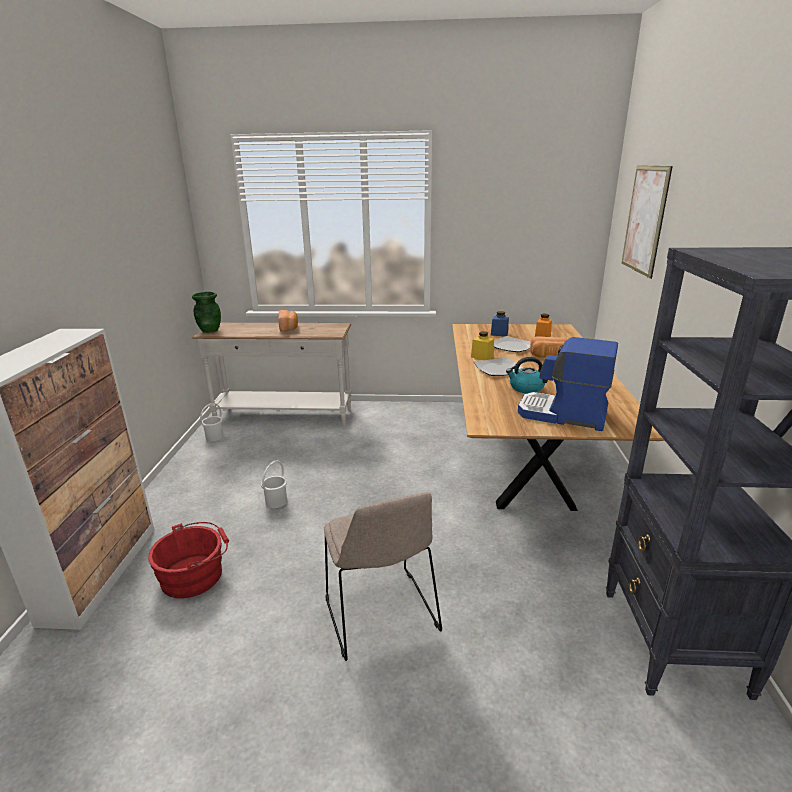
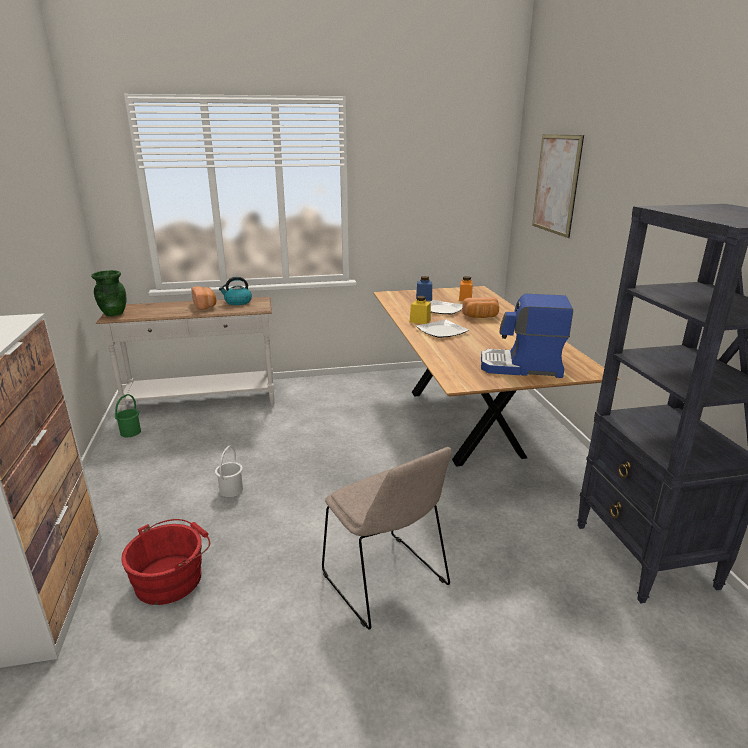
camera: 15 degrees left, 0 degrees up
(214, 437) = (130, 432): white bucket -> green bucket
(525, 388) = (476, 346): kettle -> kettle (237, 302)

